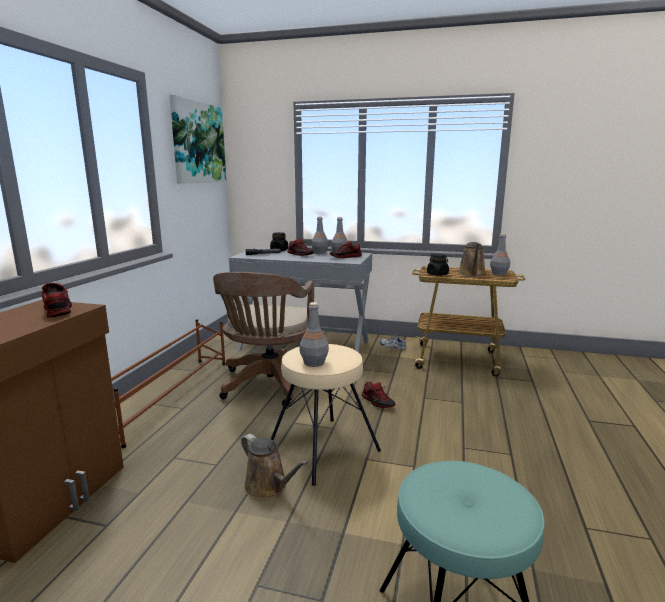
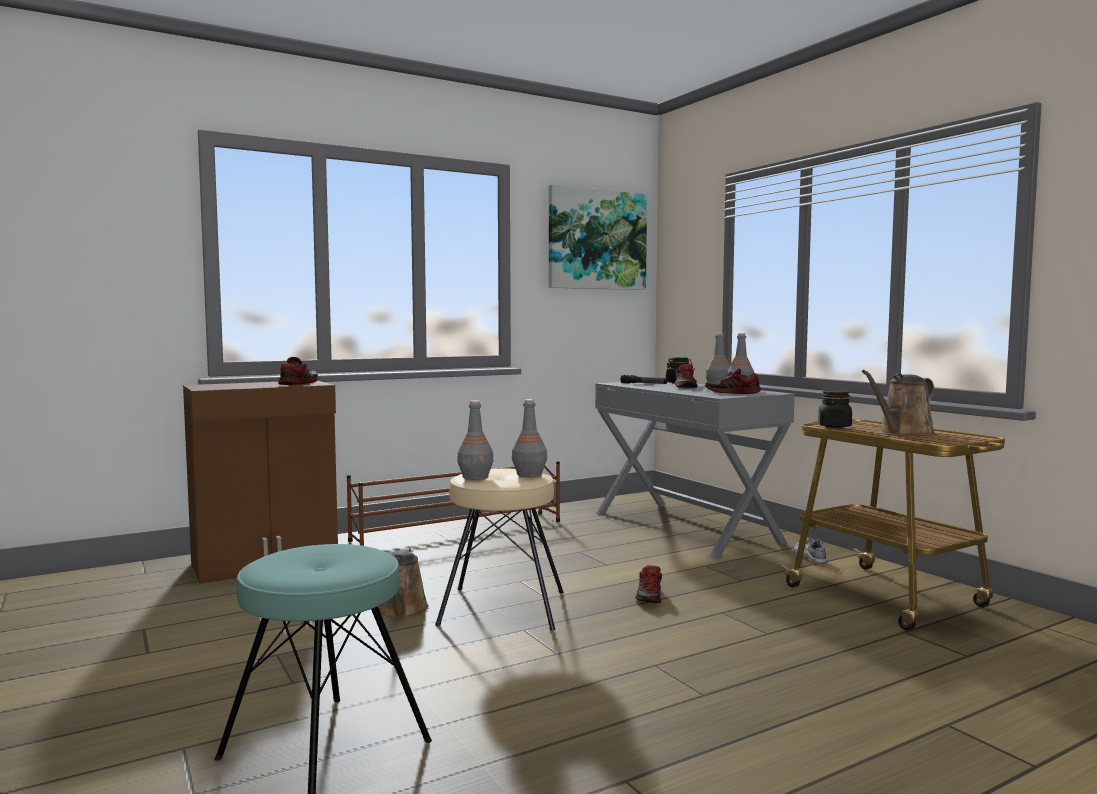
camera: 45 degrees right, 10 degrees down
(269, 386) = (563, 549): brown office chair -> none
(498, 274) = (958, 438): grey bottle -> grey bottle (529, 474)

